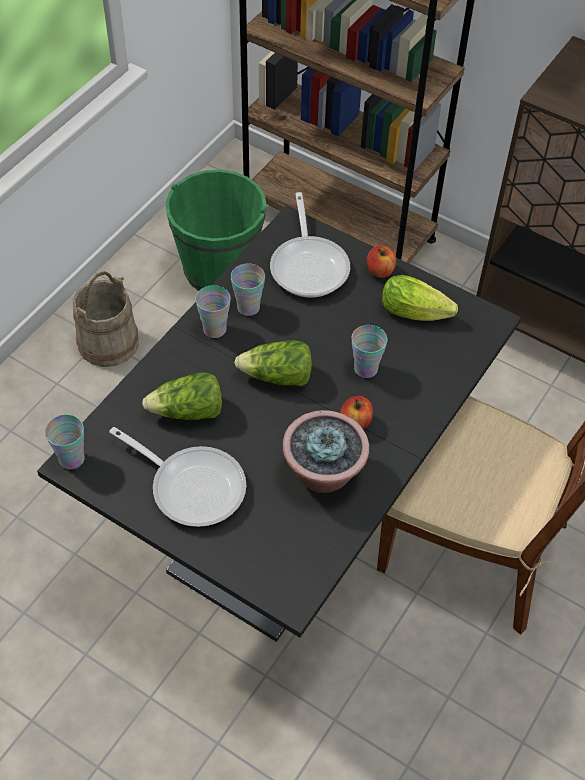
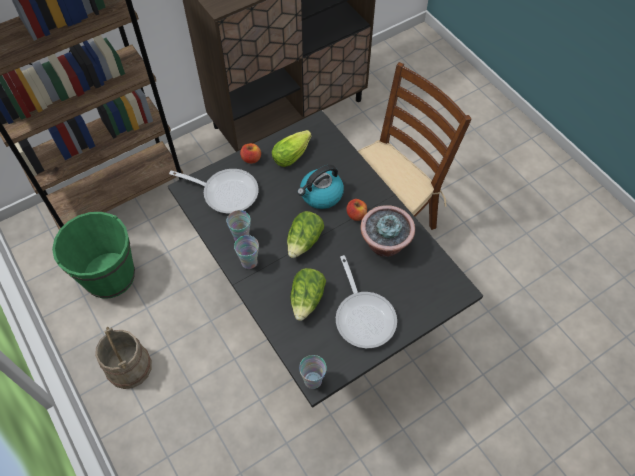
camera: 65 degrees left, 5 degrees up
(192, 485) = (364, 316): frying pan -> frying pan turned 105 degrees clockwise
(365, 369) = (321, 195): cup -> kettle

